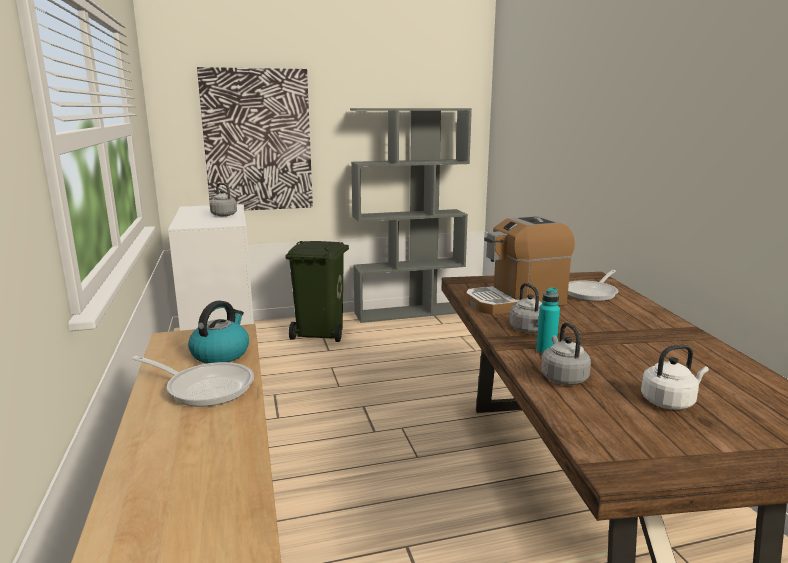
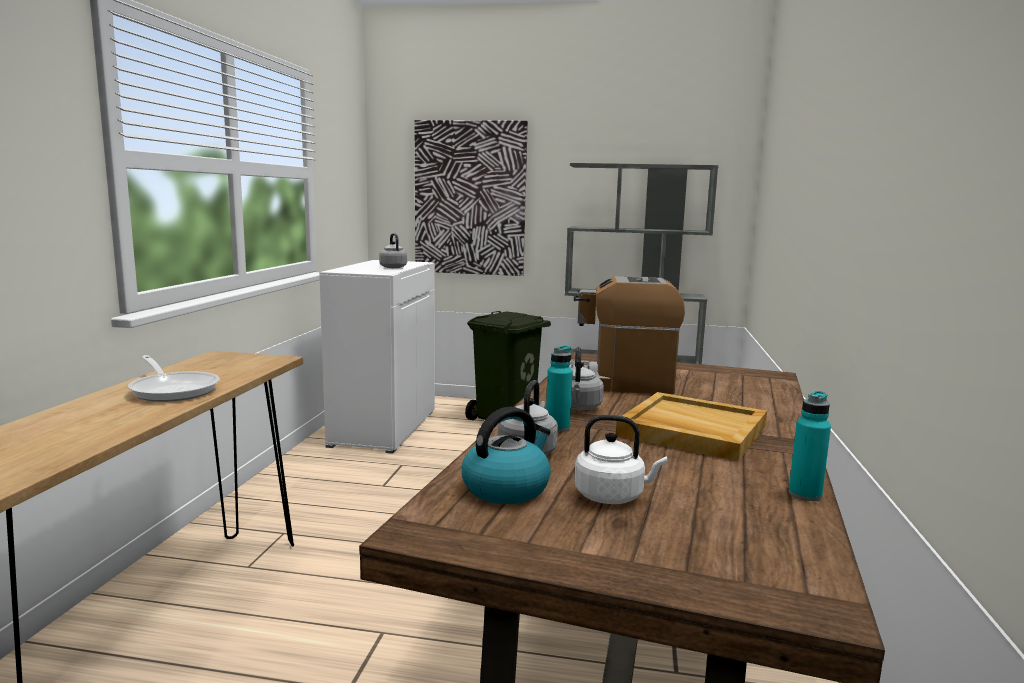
camera: 25 degrees right, 5 degrees down
(221, 353) = (231, 371): kettle -> kettle (506, 488)
(592, 293) = (734, 389): frying pan -> none
(624, 334) = (691, 430): none -> beige tray
(753, 370) = (805, 494): none -> turquoise bottle

